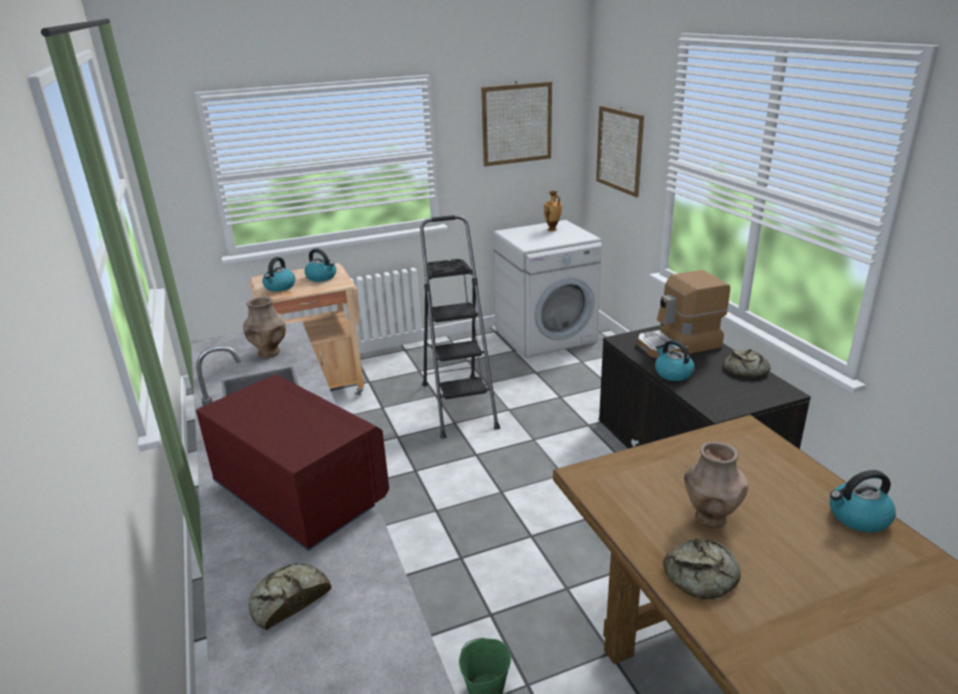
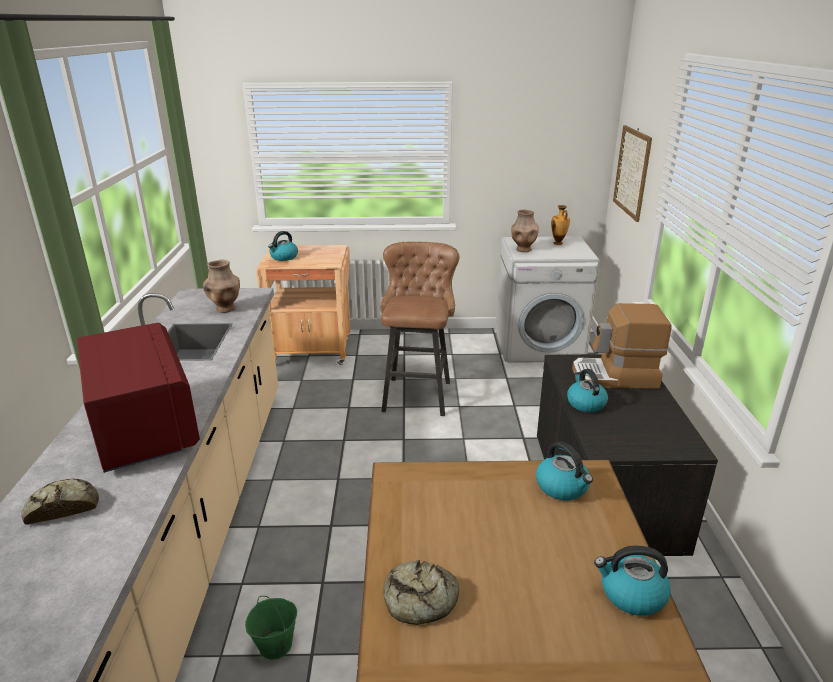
camera: 20 degrees right, 0 degrees up
(322, 277) = (322, 254): kettle -> kettle (563, 487)
(458, 404) = (418, 391): step ladder -> brown stool
(517, 122) = (537, 134): picture -> none
(710, 518) = (475, 548): brown vase -> brown vase (523, 250)
(744, 370) = (665, 416): bread -> none

